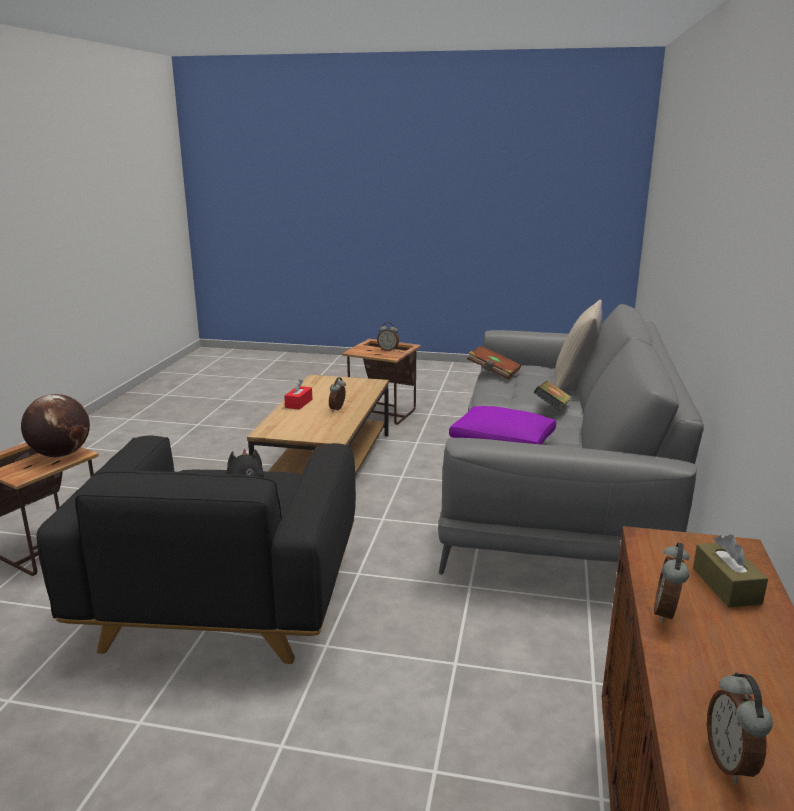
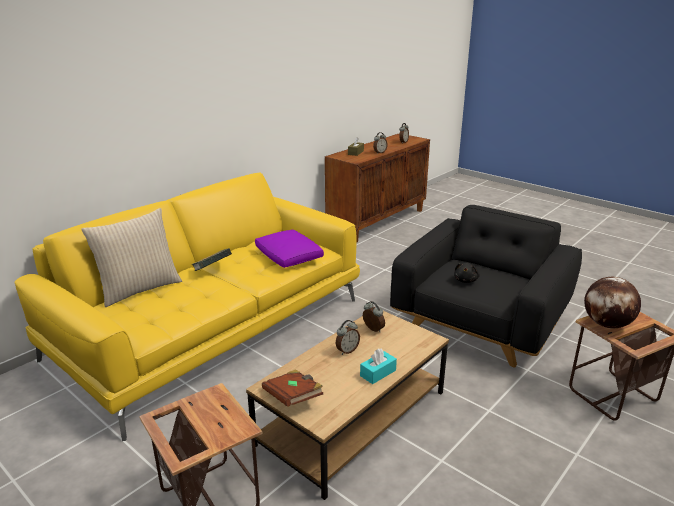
camera: 150 degrees left, 5 degrees up
(298, 403) = (378, 373): red tissue box -> turquoise tissue box
(388, 350) = (198, 414): alarm clock -> alarm clock (372, 330)
(493, 372) = (169, 323): brown book -> brown book (293, 398)
(555, 489) = (213, 328): grey sofa -> yellow sofa

